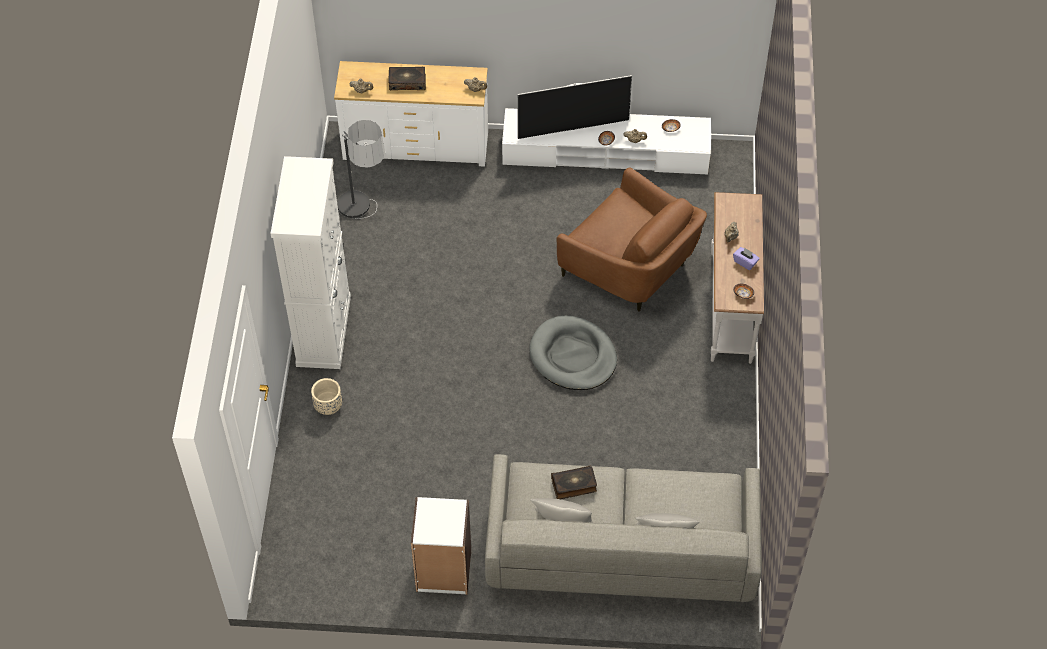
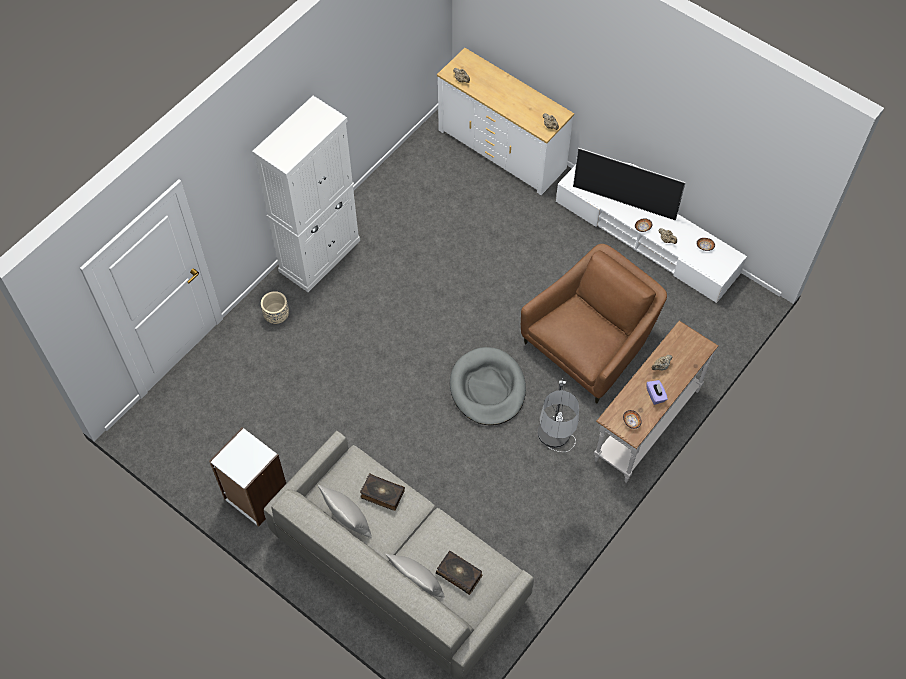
camera: 35 degrees right, 5 degrees up
(366, 224) = (415, 190): floor lamp -> floor lamp (552, 458)
(407, 82) = (502, 91): book -> book (459, 574)
(630, 268) = (590, 344): brown armchair -> brown armchair turned 120 degrees counterclockwise

